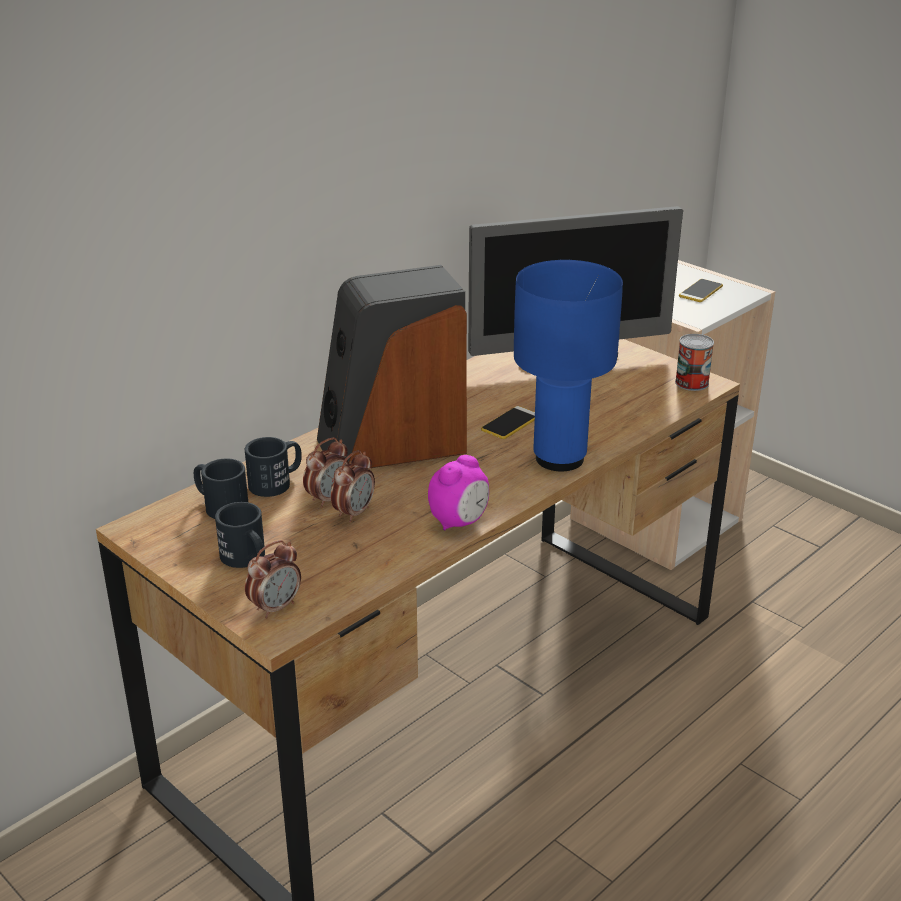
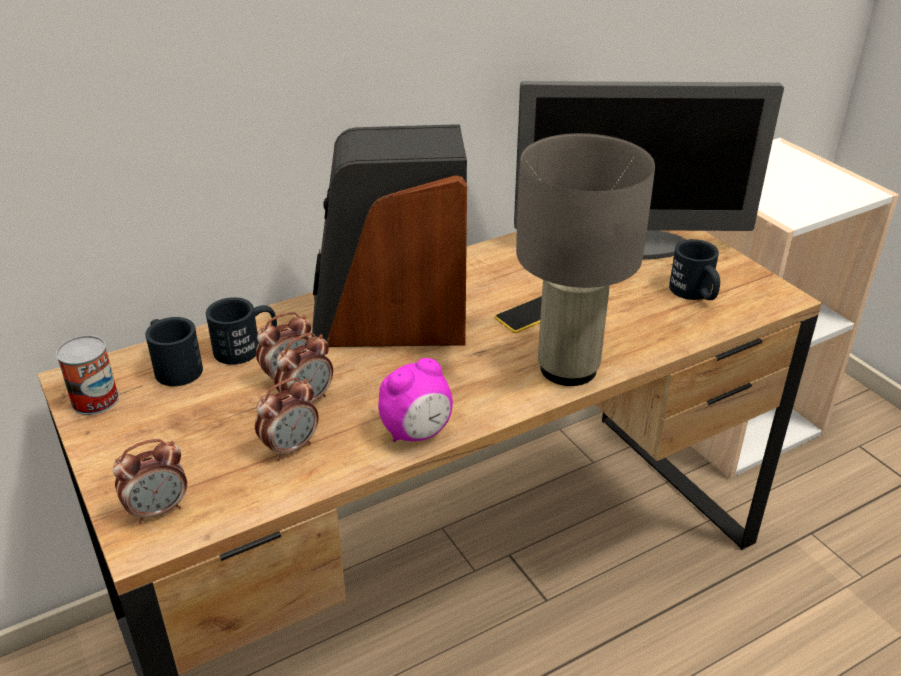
camera: 15 degrees right, 5 degrees up
(247, 559) = (163, 440): black mug -> black mug (695, 293)
(360, 548) = (290, 447): none -> alarm clock
(559, 458) = (568, 367): blue table lamp -> grey table lamp
(692, 383) = (762, 294): can -> can (95, 400)
(700, 291) = (808, 184): phone -> none

